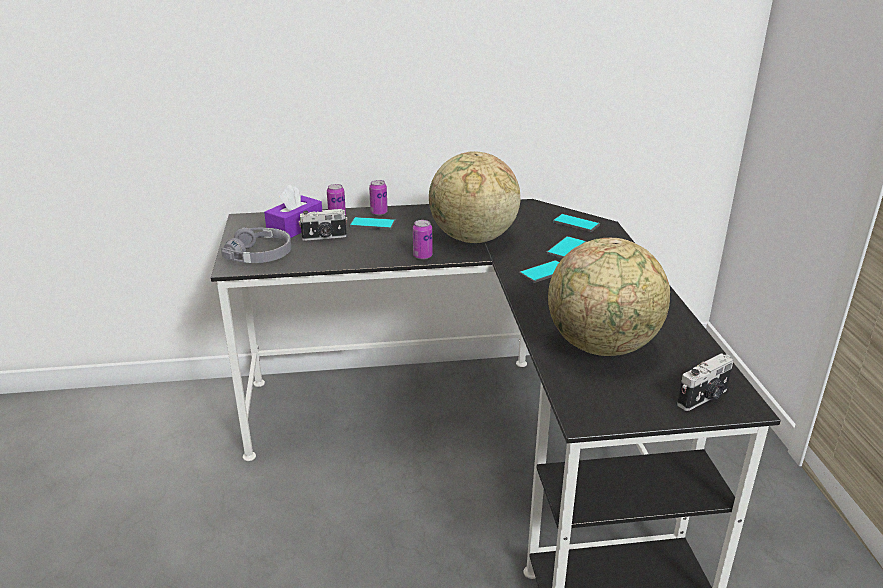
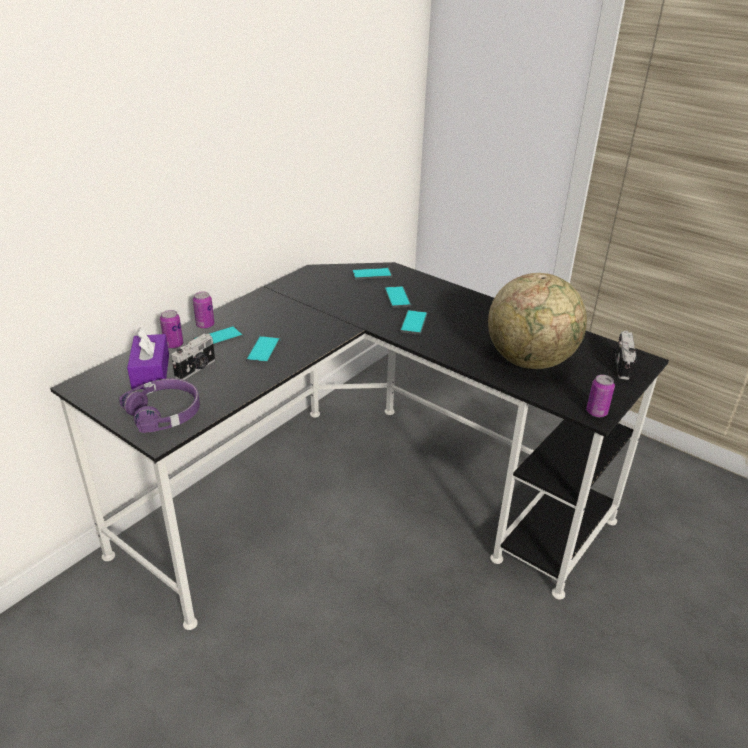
camera: 45 degrees left, 5 degrees up
(260, 254) = (165, 412): grey headphones -> purple headphones
(388, 243) = (263, 350): none -> phone
(422, 256) = (309, 349): can -> can (596, 412)
(473, 239) = (322, 317): globe -> none

